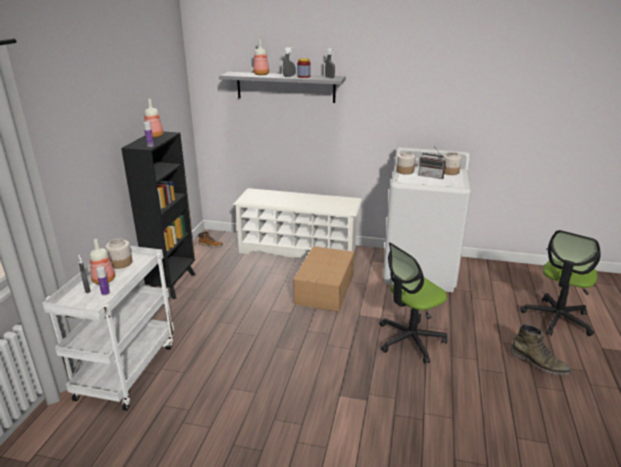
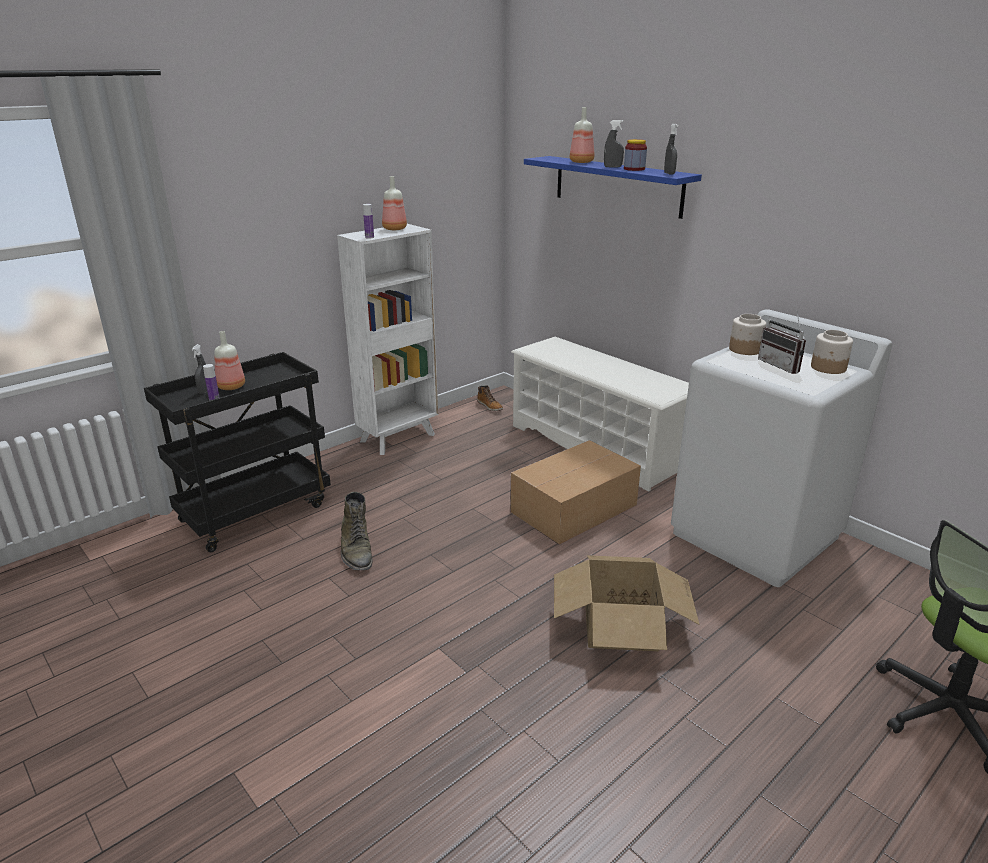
camera: 35 degrees right, 0 degrees up
(121, 263) = (270, 374): jar -> none
(127, 369) = (256, 511): white cart -> black cart
(173, 284) = (399, 437): black bookcase -> white bookcase
(285, 87) = (617, 186): grey shelf -> blue shelf
(410, 340) = (620, 625): office chair -> cardboard box
(538, 363) = (812, 763): green boot -> green boot (356, 550)

